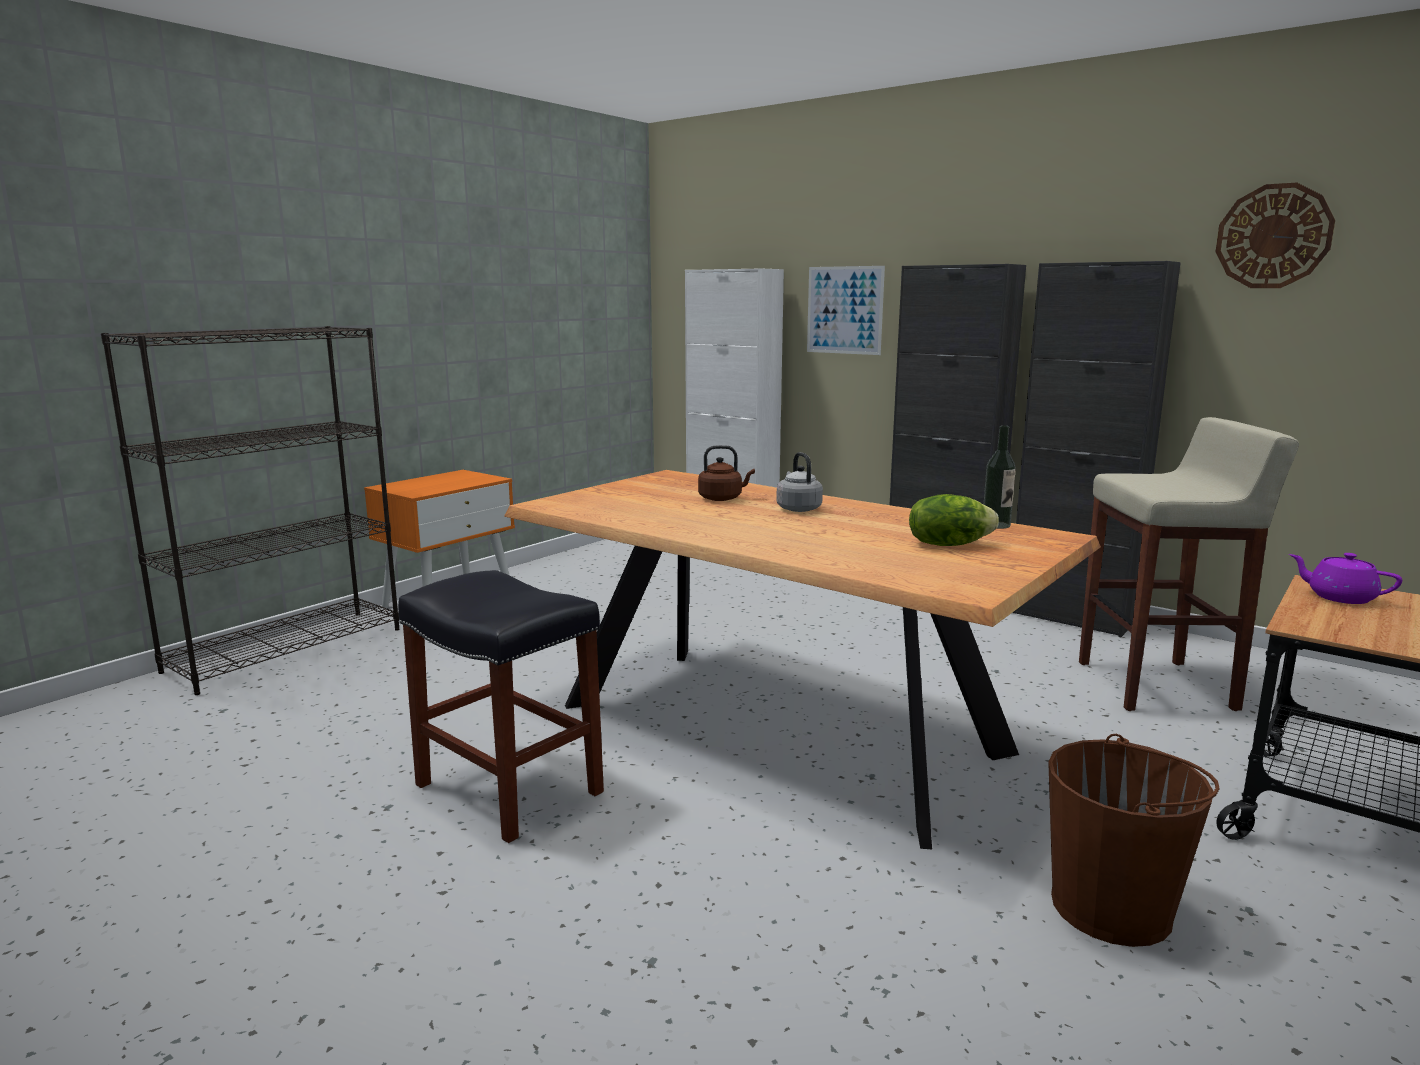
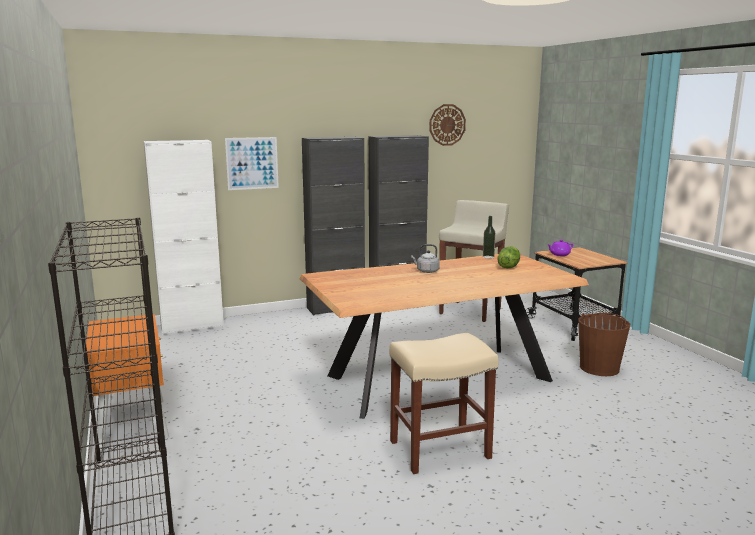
camera: 60 degrees left, 0 degrees up
(506, 788) = (438, 450): black stool -> beige stool
(722, 498) = (389, 277): brown kettle -> none

